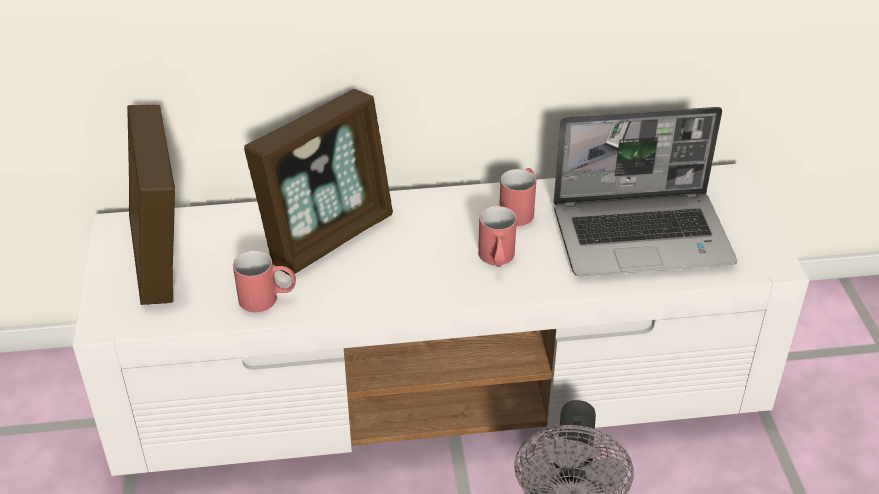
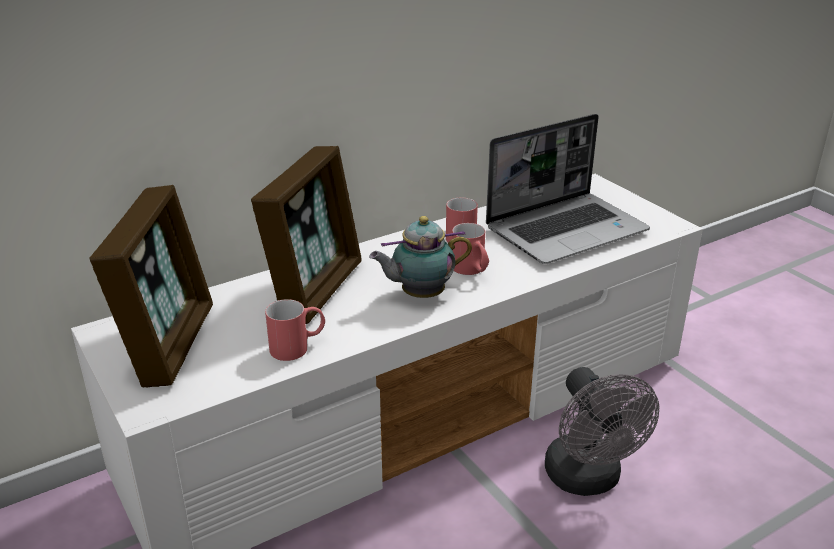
camera: 25 degrees left, 10 degrees down
(161, 259) = (169, 344): picture frame -> picture frame turned 135 degrees counterclockwise
(422, 274) = (419, 295): none -> teapot

